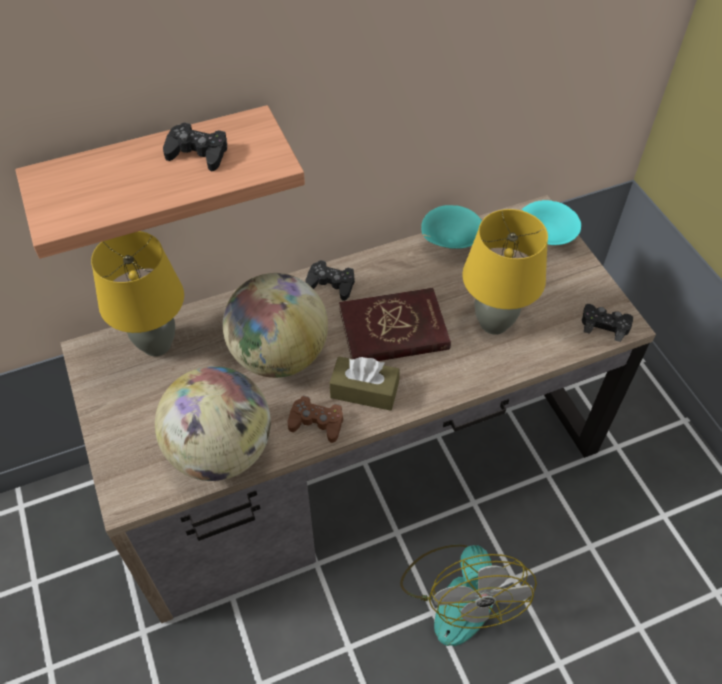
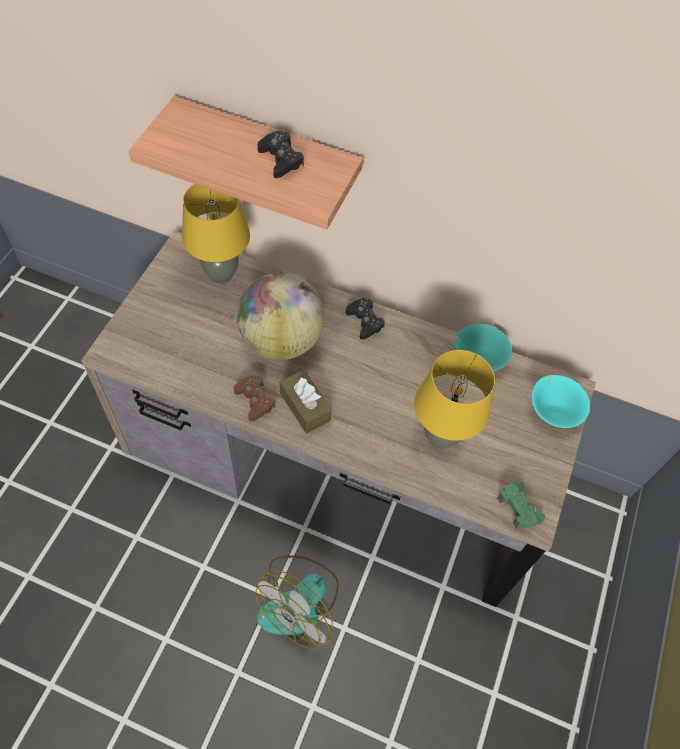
camera: 40 degrees right, 5 degrees up
(221, 451) = (185, 369): globe -> none
(393, 330) = (368, 384): red book -> none
(604, 325) = (519, 507): black game controller -> green game controller

